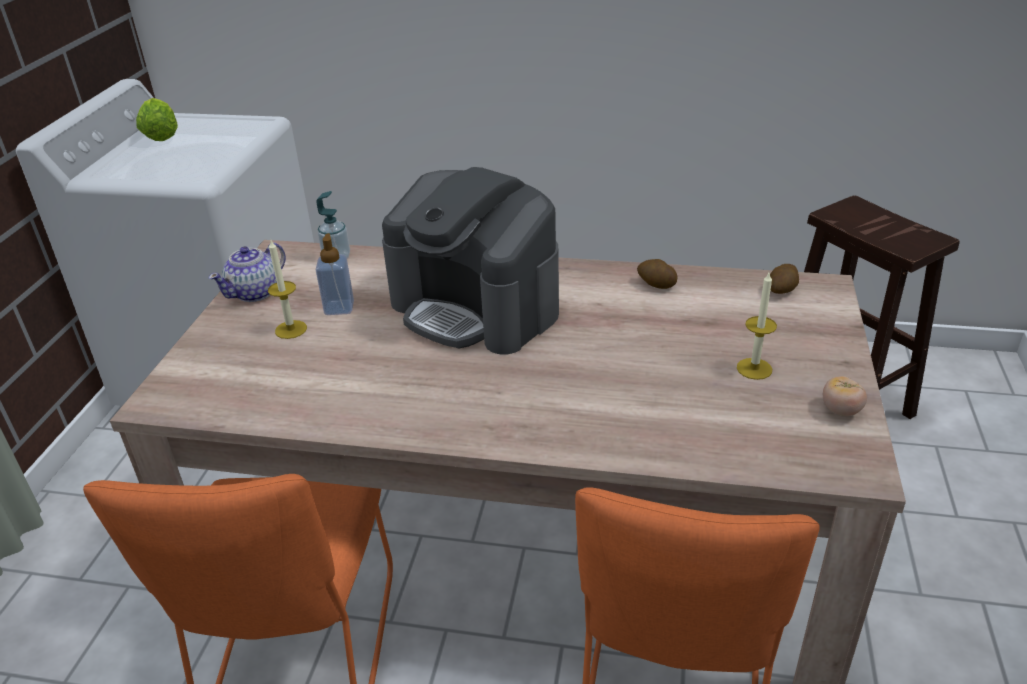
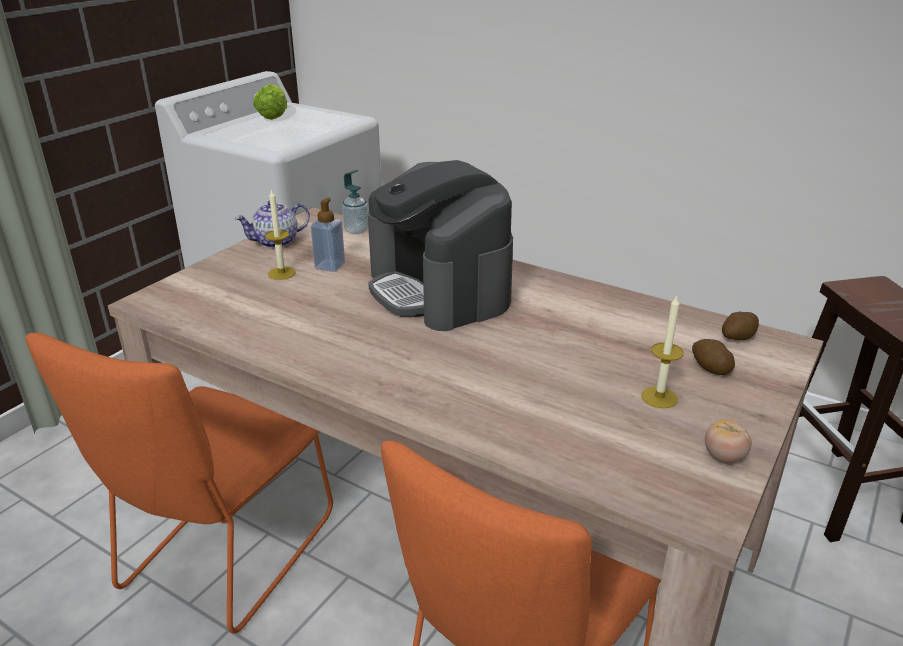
camera: 20 degrees right, 5 degrees down
(656, 284) = (614, 306): potato -> potato (710, 368)

